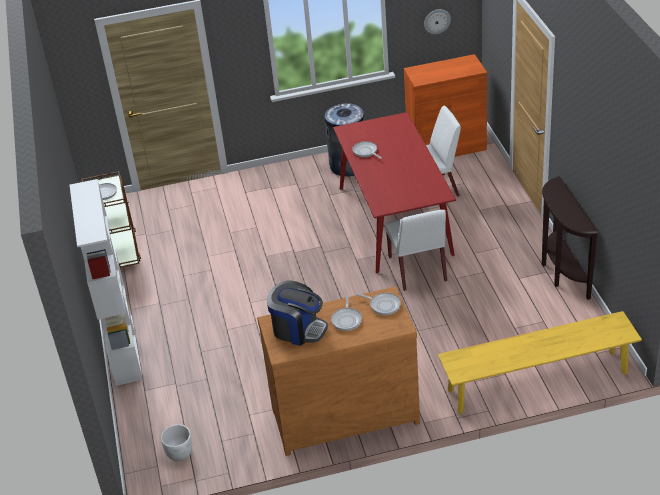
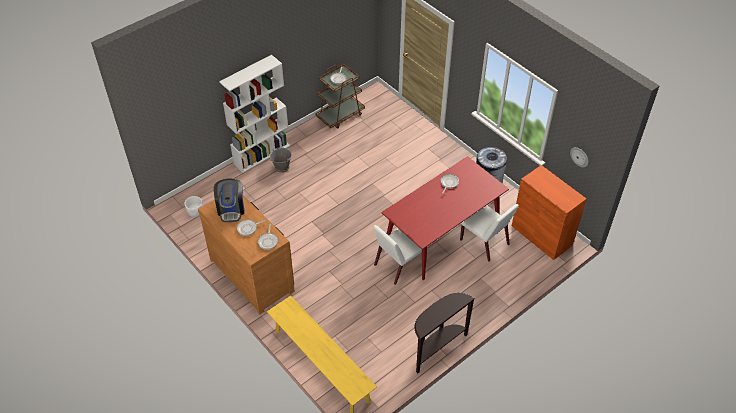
camera: 60 degrees right, 10 degrees up
(166, 334) = (282, 167): none -> grey bucket

